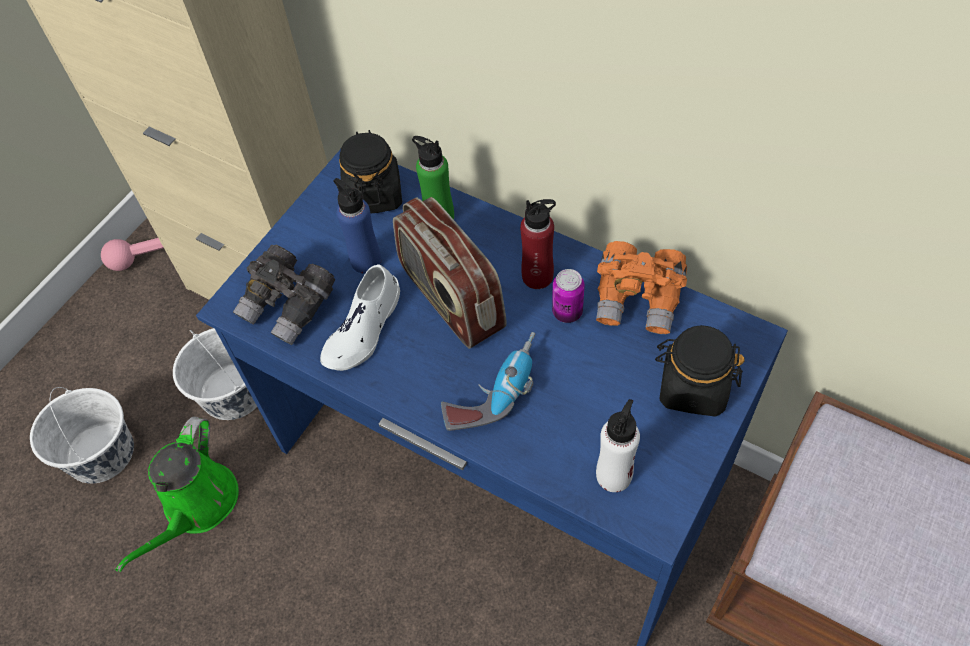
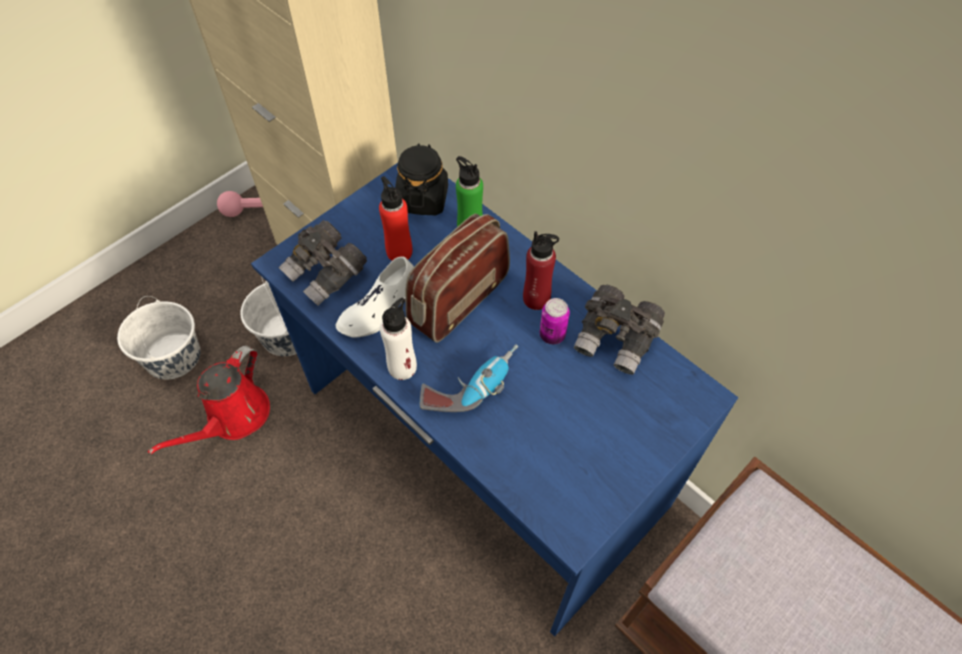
camera: 10 degrees right, 0 degrees up
(197, 506) = (233, 417): green watering can -> red watering can
(366, 261) = (399, 252): blue bottle -> red bottle
(450, 298) = (458, 300): radio -> radio turned 60 degrees clockwise
(614, 475) = (549, 483): white bottle -> white bottle (402, 367)
(639, 299) = (616, 339): orange binoculars -> grey binoculars
(692, 387) = (640, 426): black jar -> none

